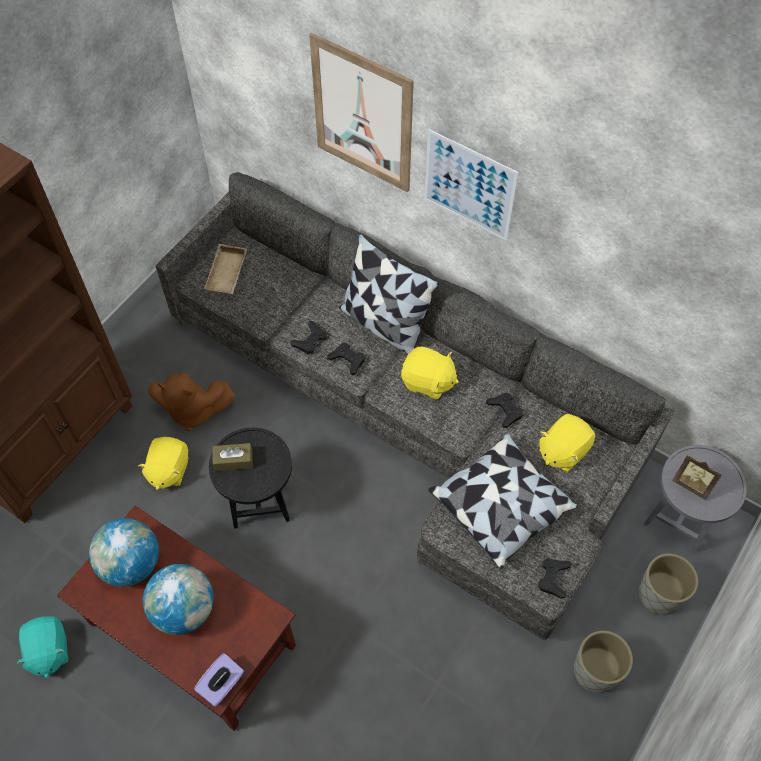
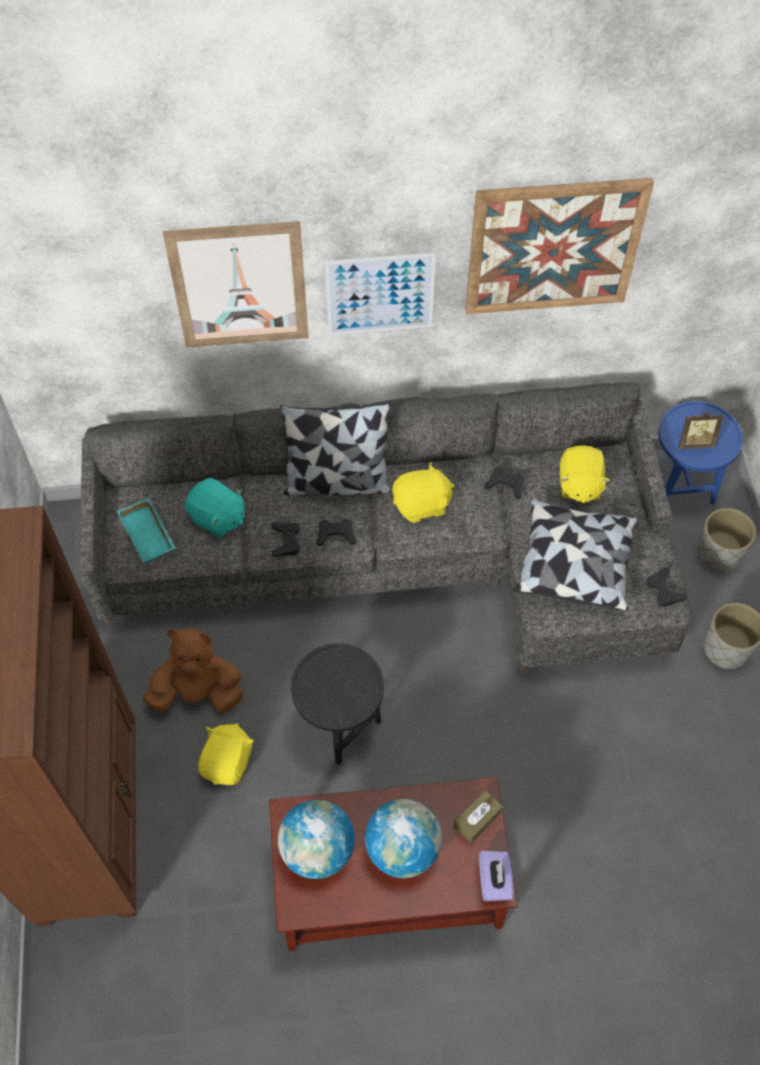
camera: 40 degrees left, 0 degrees up
(48, 651) = (274, 1005): turquoise plush toy -> turquoise plush toy (217, 518)
(168, 470) = (228, 762): yellow plush toy -> yellow plush toy turned 135 degrees counterclockwise
(192, 410) = (198, 693): brown plush toy -> brown plush toy turned 150 degrees counterclockwise
(228, 274) = (149, 534): beige tray -> turquoise tray
(233, 460) = (320, 693): brown tissue box -> brown tissue box (477, 819)
(621, 225) = (553, 247): none -> picture
(679, 519) = (681, 485): grey side table -> blue side table

